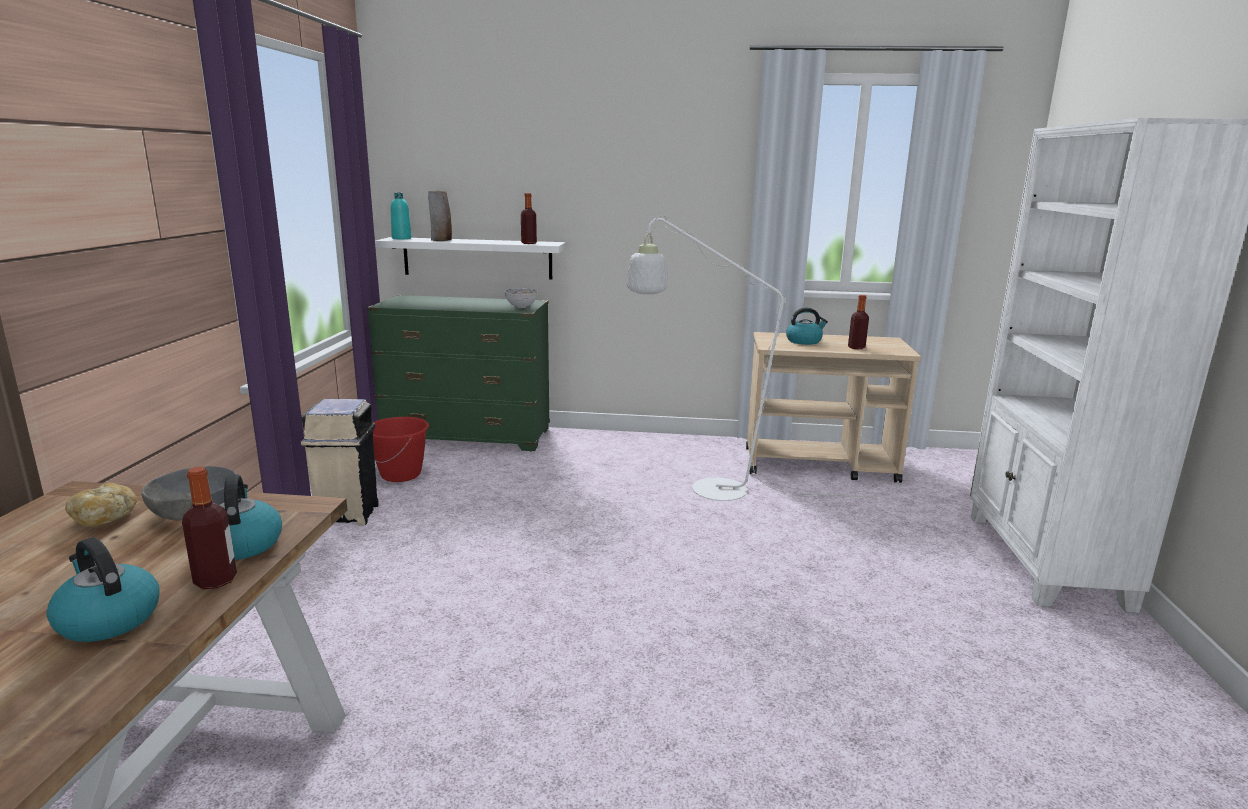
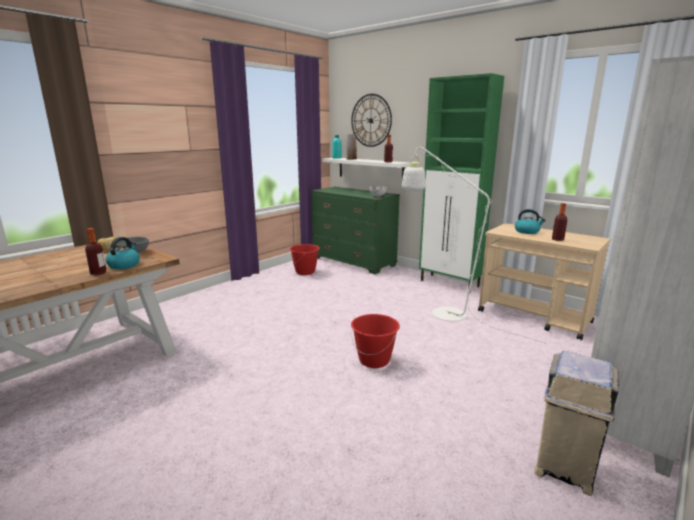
camera: 35 degrees right, 0 degrees up
(107, 619) = (59, 276): kettle -> none
(348, 514) = (266, 282): beige trash can -> beige trash can (565, 467)
(473, 165) = (371, 120): none -> wall clock
(663, 441) = (450, 284): none -> green cabinet
(714, 593) = (374, 360): none -> red bucket

